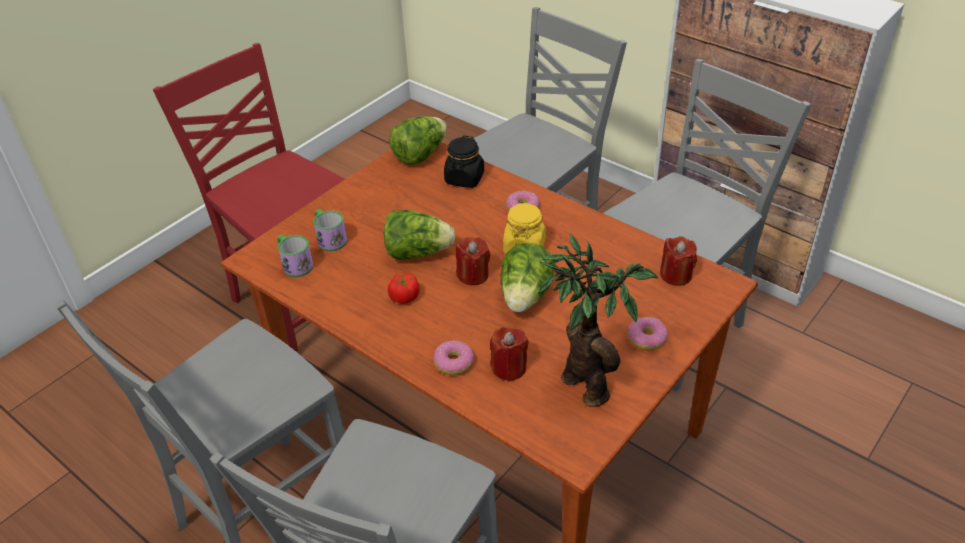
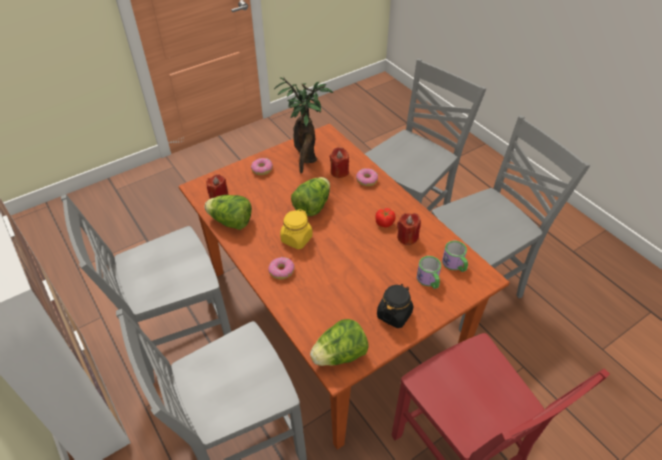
camera: 165 degrees left, 5 degrees up
(418, 253) = (368, 252): lettuce -> lettuce (231, 222)
(464, 178) = (312, 314): black jar -> black jar (394, 314)
(473, 275) = (337, 227): red candle -> red candle (407, 237)

